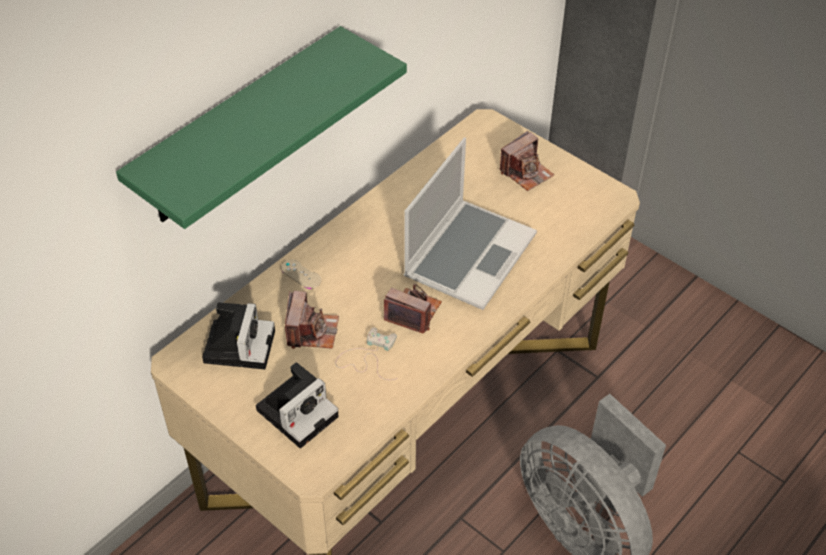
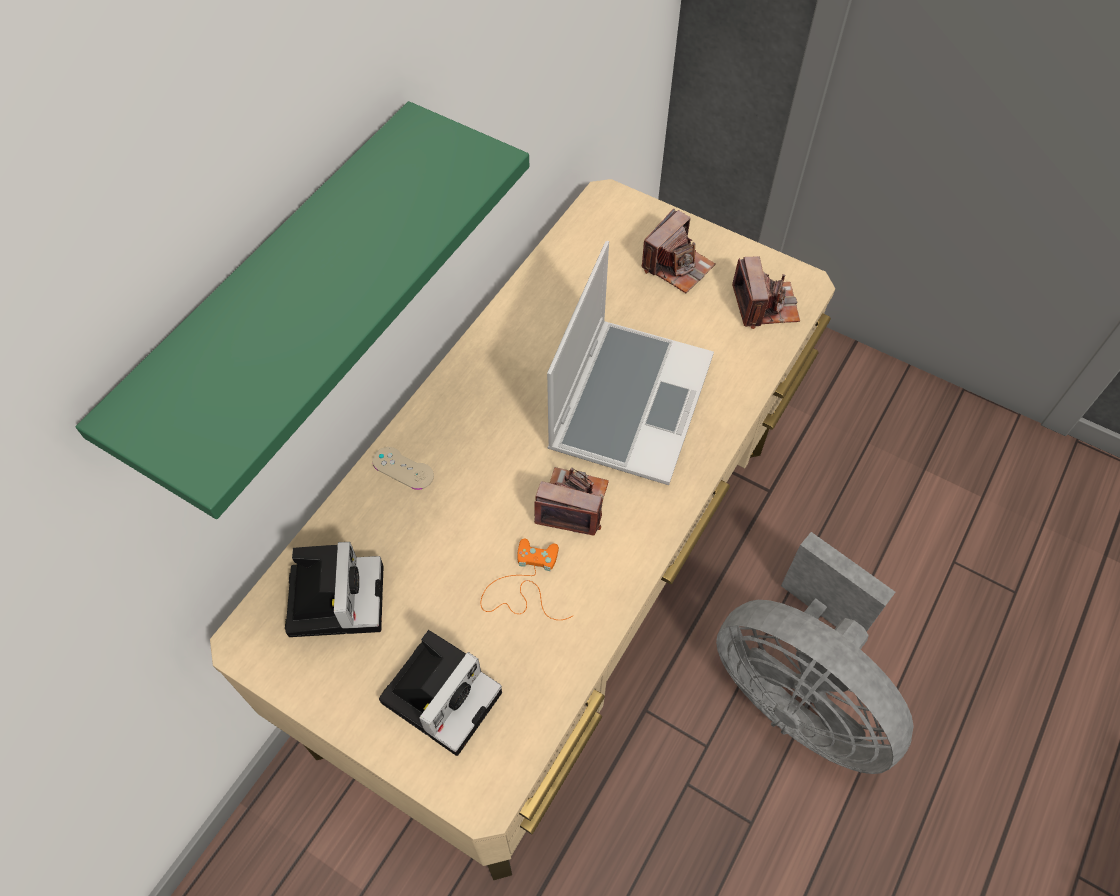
camera: 10 degrees left, 10 degrees up
(312, 331) = (436, 557): camera -> camera (764, 305)
(368, 357) = (524, 585): white game controller -> orange game controller

